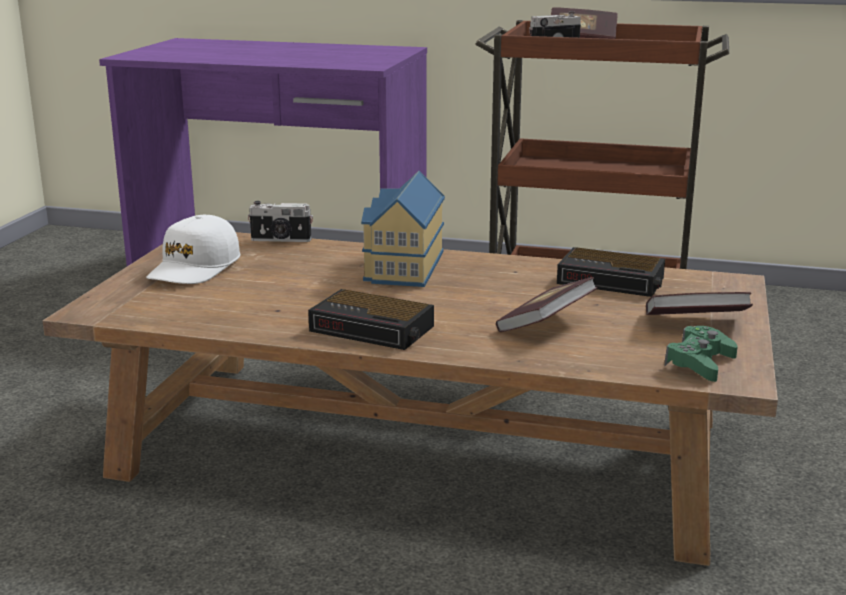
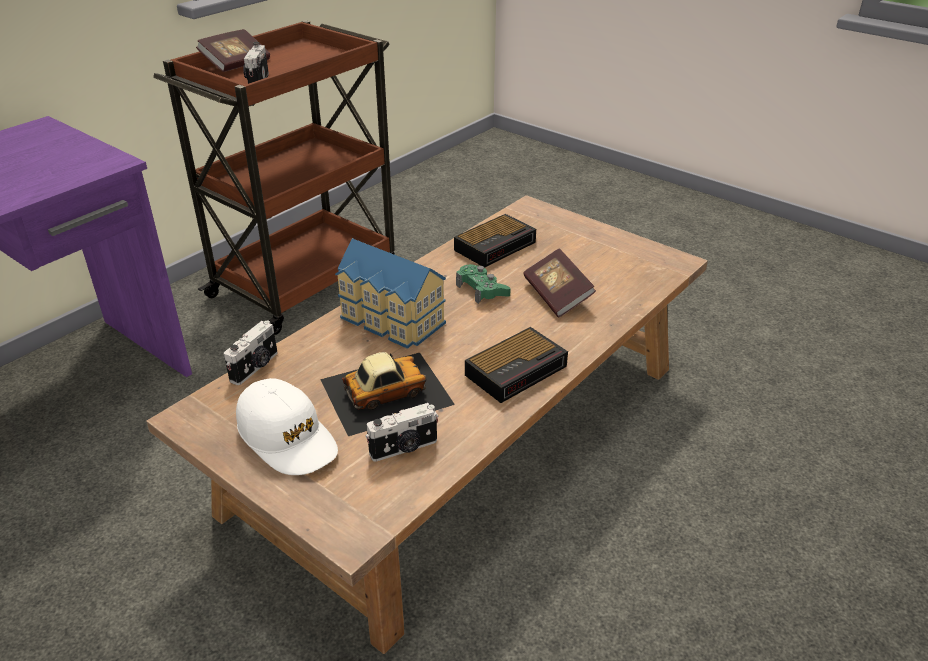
camera: 65 degrees left, 15 degrees up
(208, 307) = (404, 448): none -> camera
(286, 285) = (385, 391): none -> toy car
(695, 324) = (591, 244): book -> none
(700, 363) = (649, 264): green game controller -> green game controller (482, 289)

